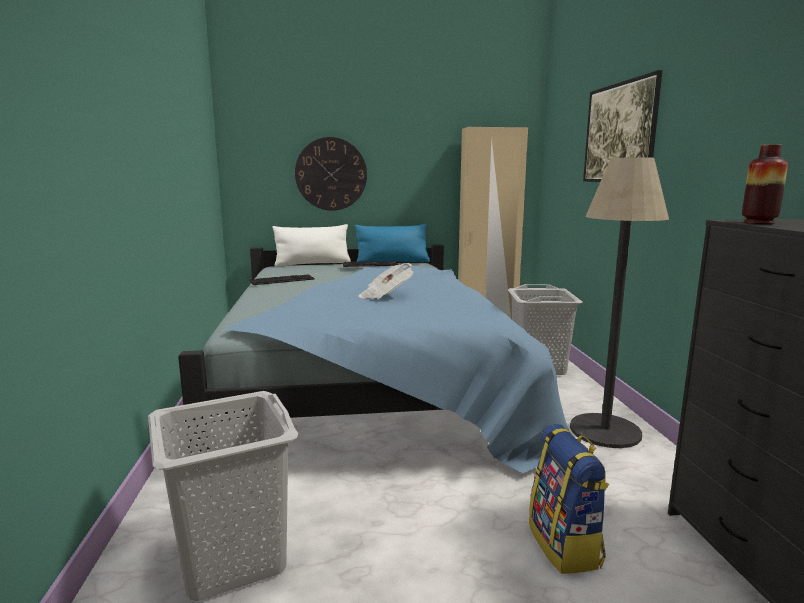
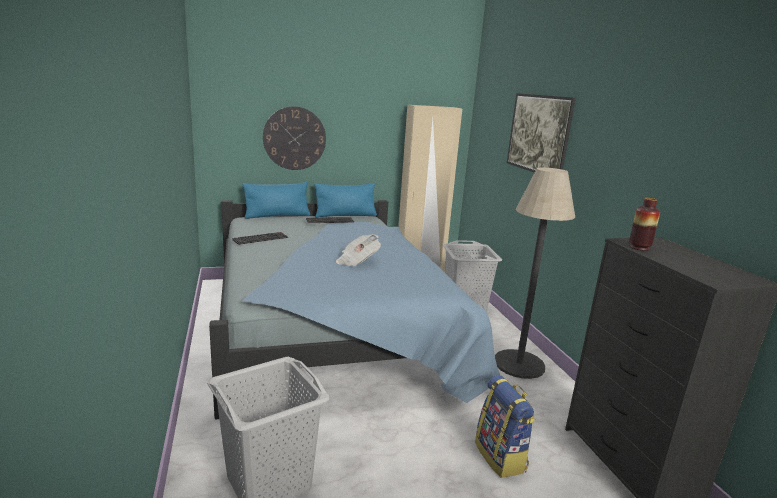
camera: 10 degrees left, 5 degrees up
(313, 264) = (277, 216): white pillow -> blue pillow

